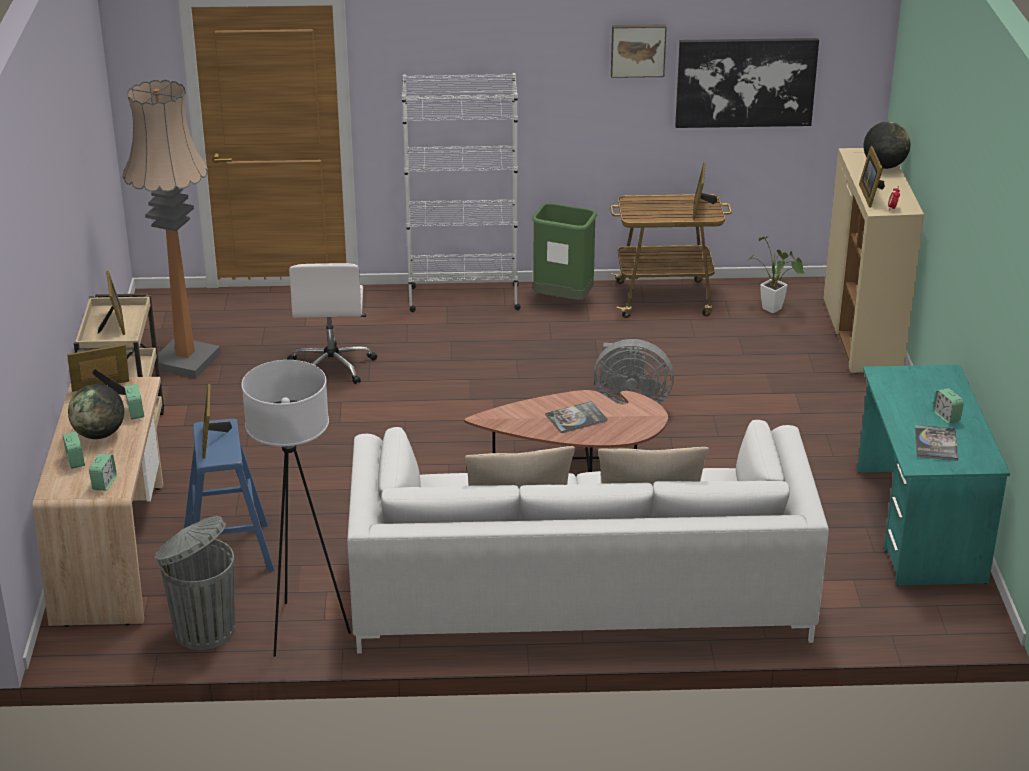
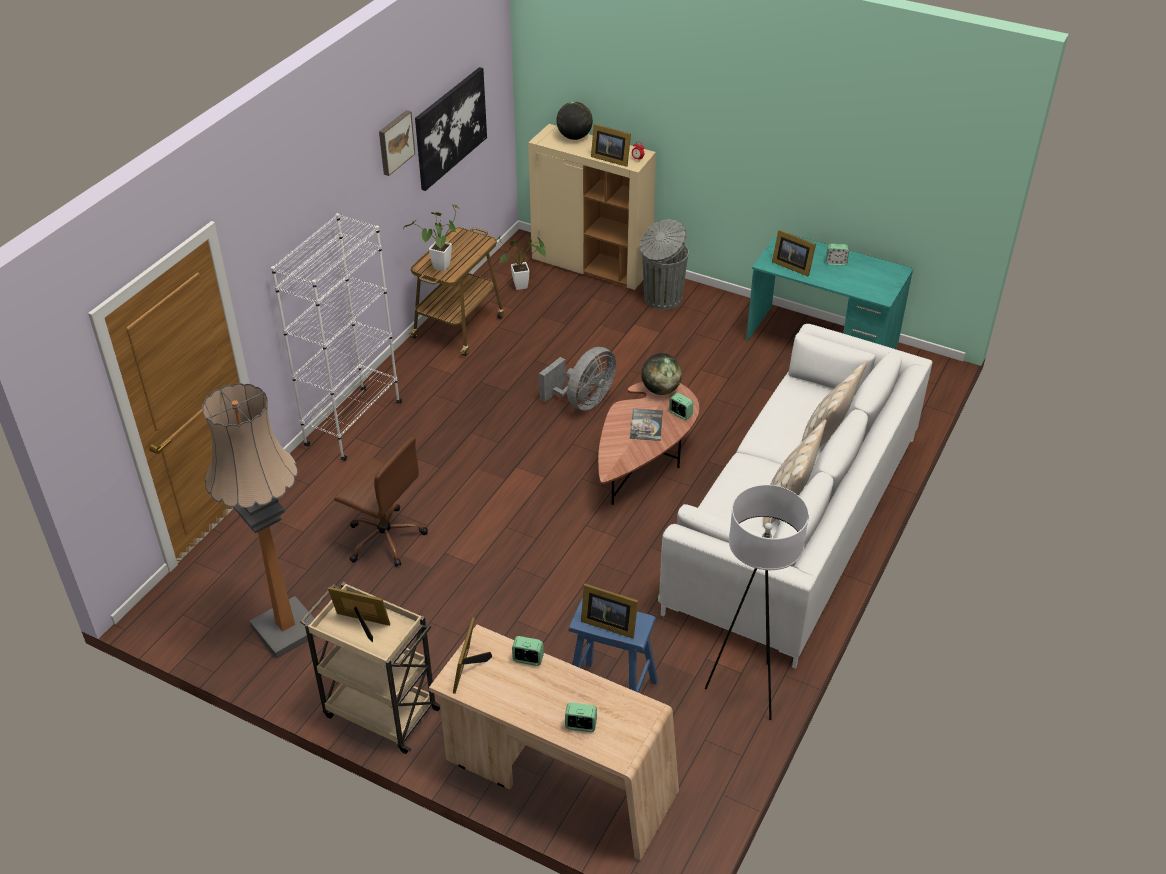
camera: 60 degrees left, 10 degrees up
(99, 434) = (546, 695): globe -> globe (660, 390)
(104, 483) = (632, 715): alarm clock -> alarm clock (680, 414)
(203, 630) = (709, 753): grey trash can -> grey trash can (661, 299)
(332, 366) = (384, 538): white office chair -> brown office chair
(563, 300) = (410, 374): green trash can -> none
(638, 209) = (440, 269): none -> potted plant
(701, 208) = (469, 241): picture frame -> picture frame (791, 266)
(936, 444) = (863, 279): book -> none

